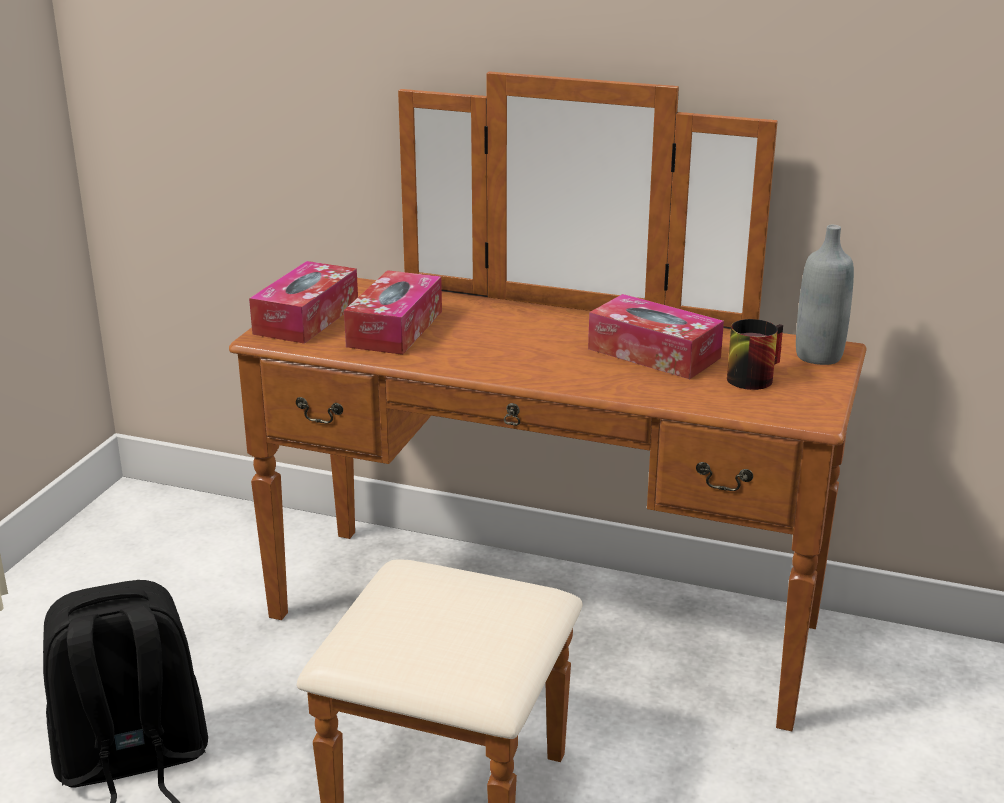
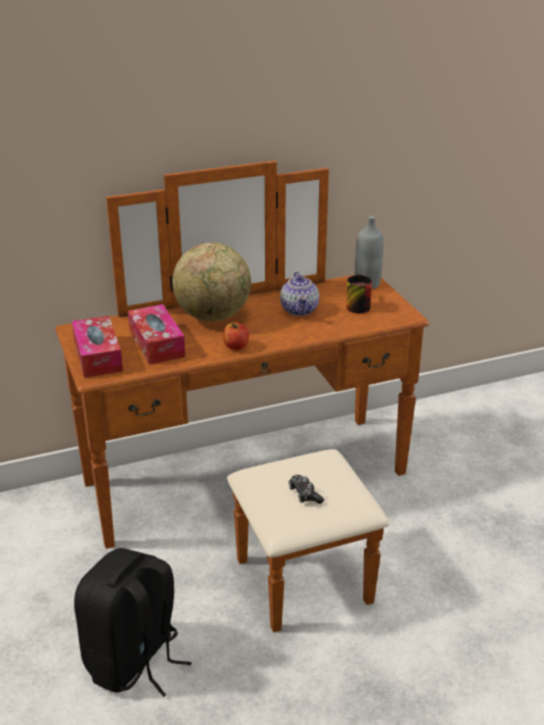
camera: 40 degrees left, 5 degrees up
(427, 626) = (304, 494): none -> game controller
(486, 366) = (236, 346): none -> apple
(520, 322) = (213, 316): none -> globe
(654, 353) = (299, 309): tissue box -> teapot

